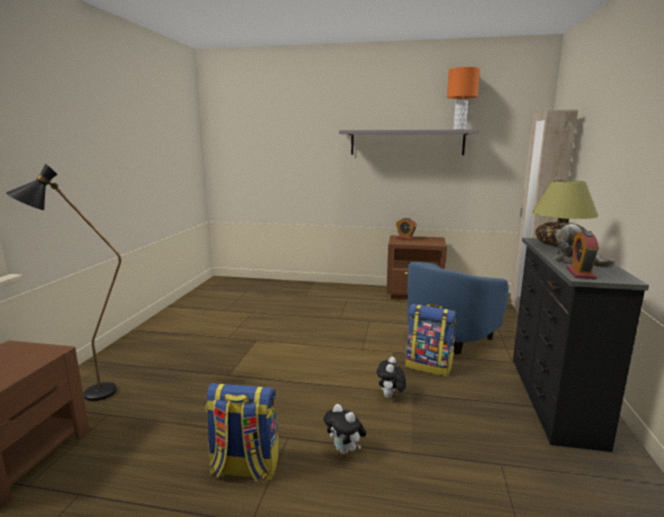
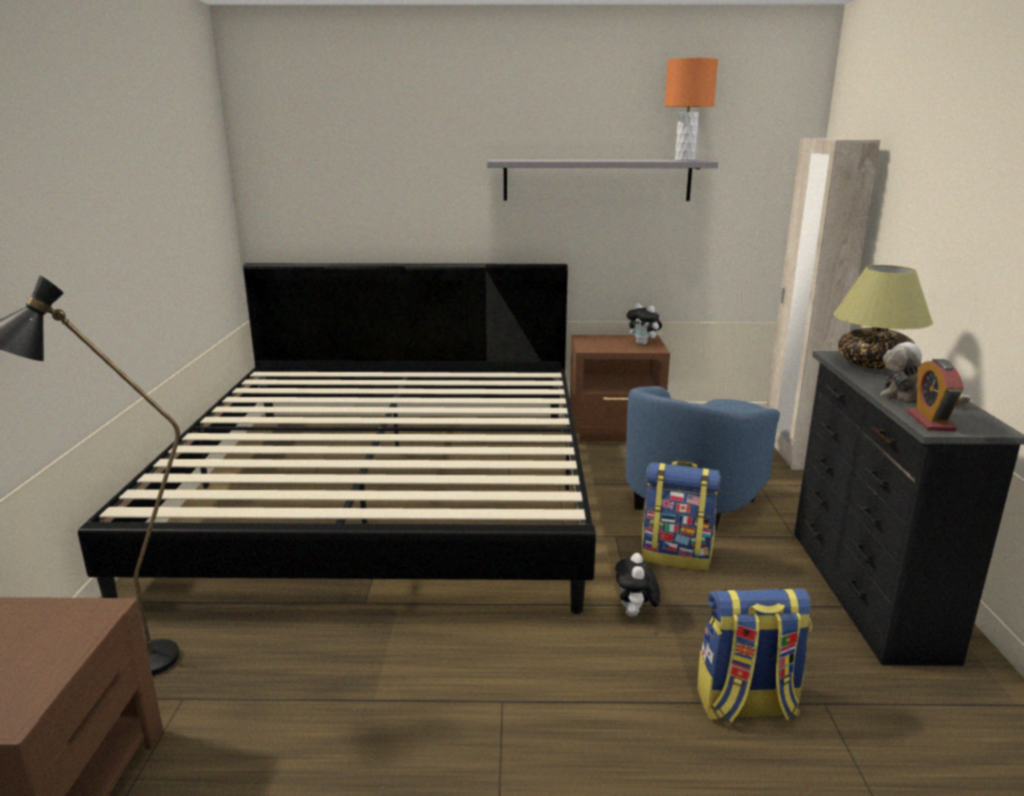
camera: 10 degrees left, 5 degrees up
(244, 468) = (453, 762): backpack -> backpack (745, 705)
(266, 317) = (387, 491): none -> bed
(345, 450) = (597, 711): plush toy -> plush toy (643, 343)
(405, 238) = (599, 340): alarm clock -> none

